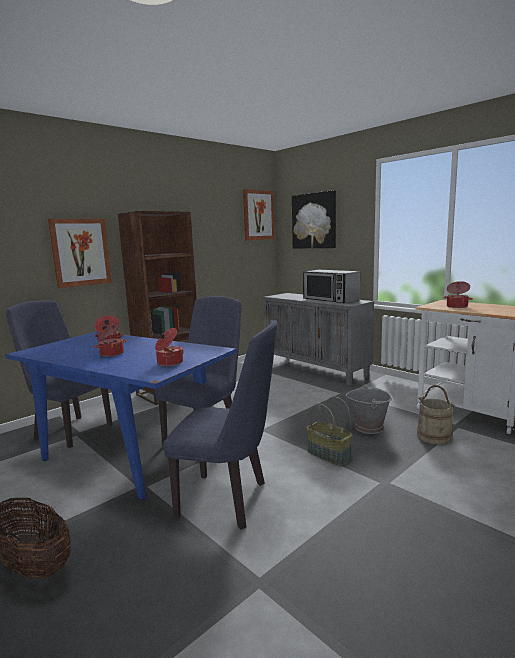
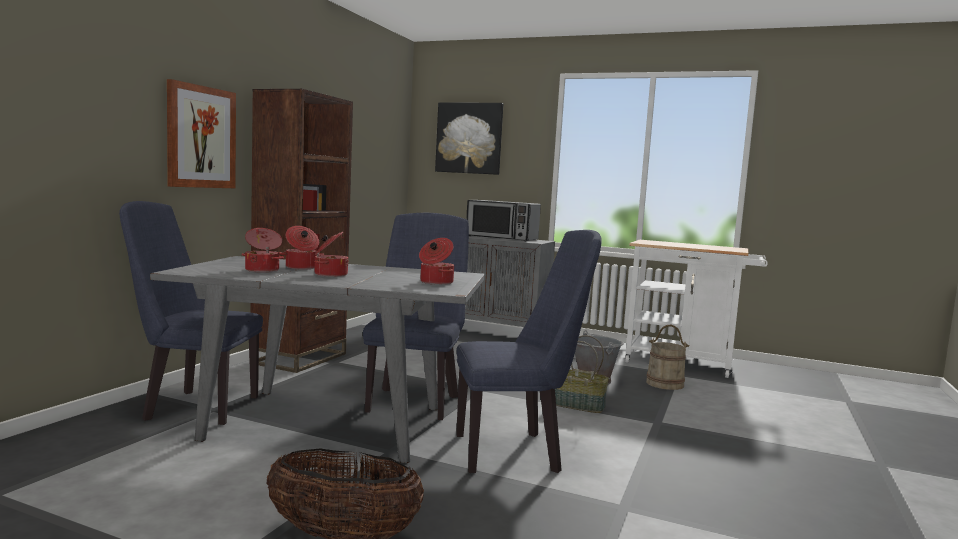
camera: 25 degrees left, 5 degrees down
(130, 453) = (329, 423): blue dining table -> grey dining table
(258, 215) = (393, 122): picture -> none
(457, 306) = (669, 244): cooking pot -> cooking pot (262, 270)

